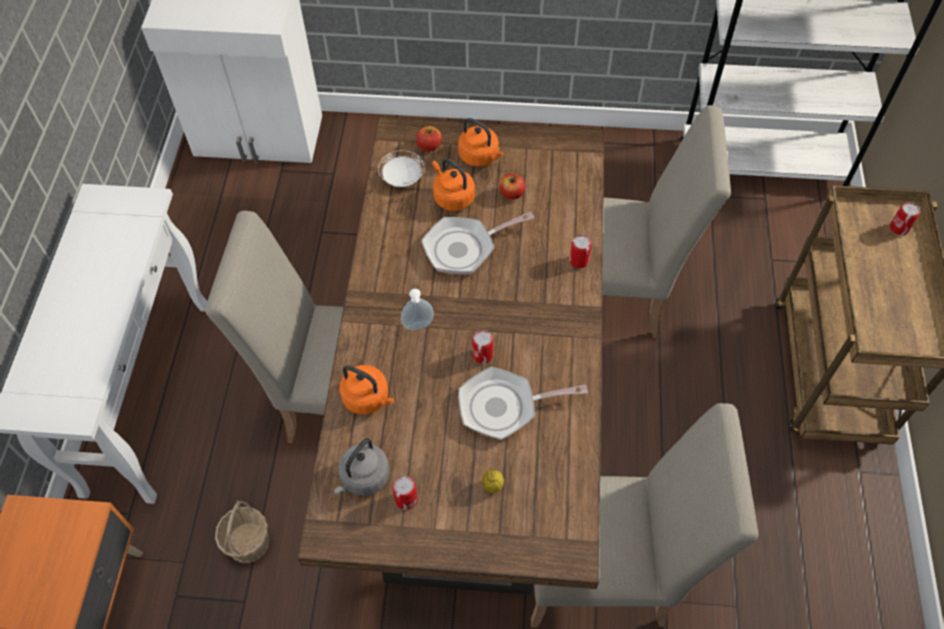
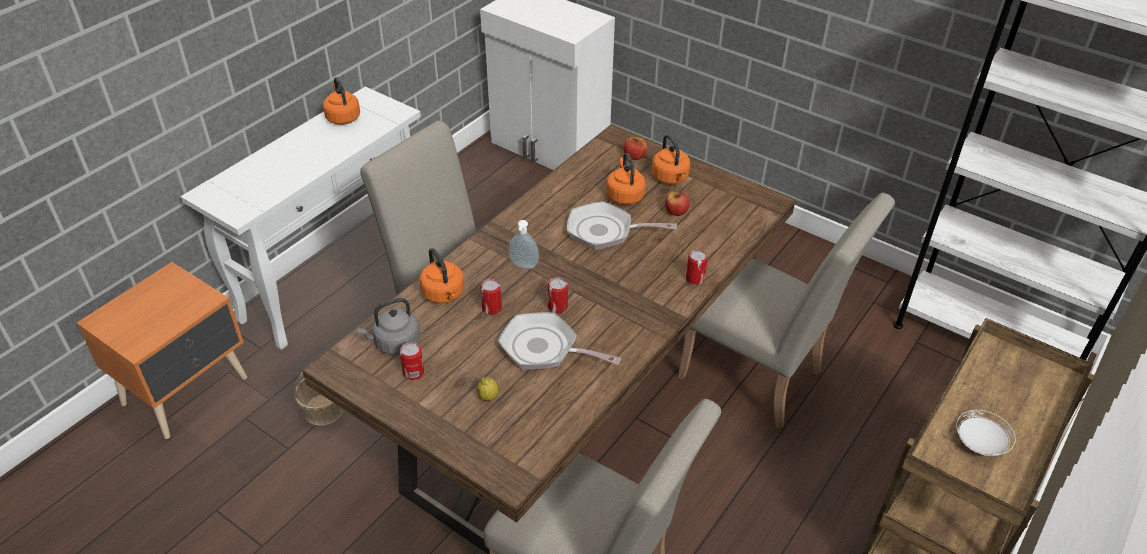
camera: 30 degrees right, 15 degrees down
(90, 236) = (342, 117): none -> orange kettle
(402, 177) = (595, 168): white plate -> white plate (979, 443)
(899, 228) = (1039, 385): can -> can (492, 308)

